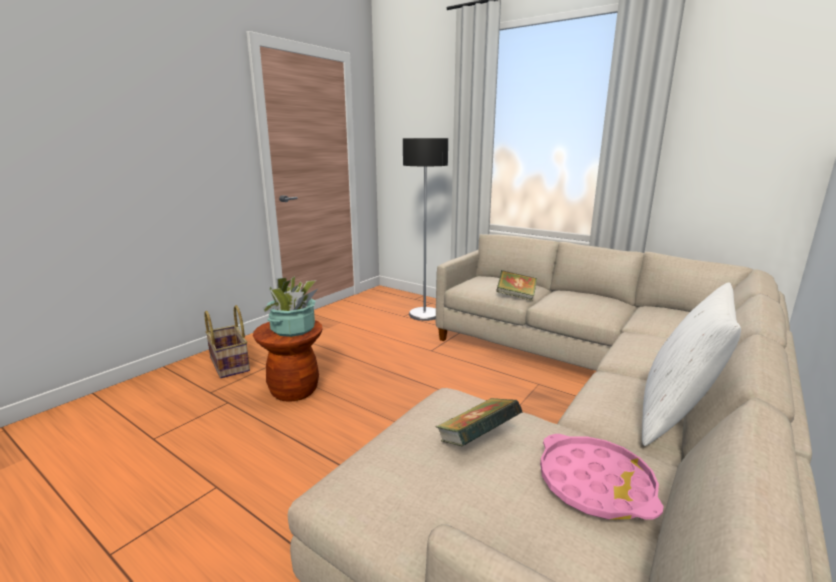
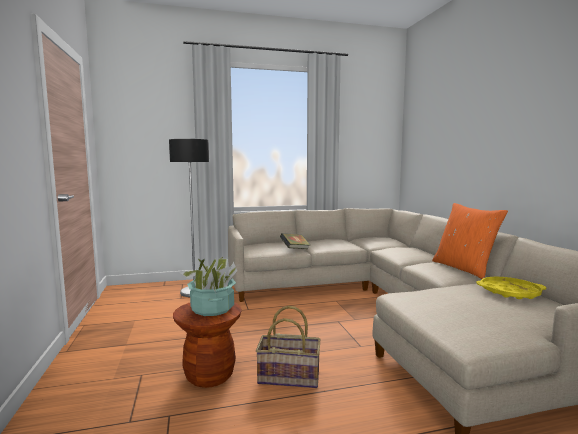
camera: 50 degrees left, 10 degrees down
(230, 364) = (93, 394): basket -> basket (289, 376)
(477, 441) = (456, 300): book -> none
(595, 484) = (509, 292): pink tray -> yellow tray
(675, 416) = (464, 268): white pillow -> orange pillow

